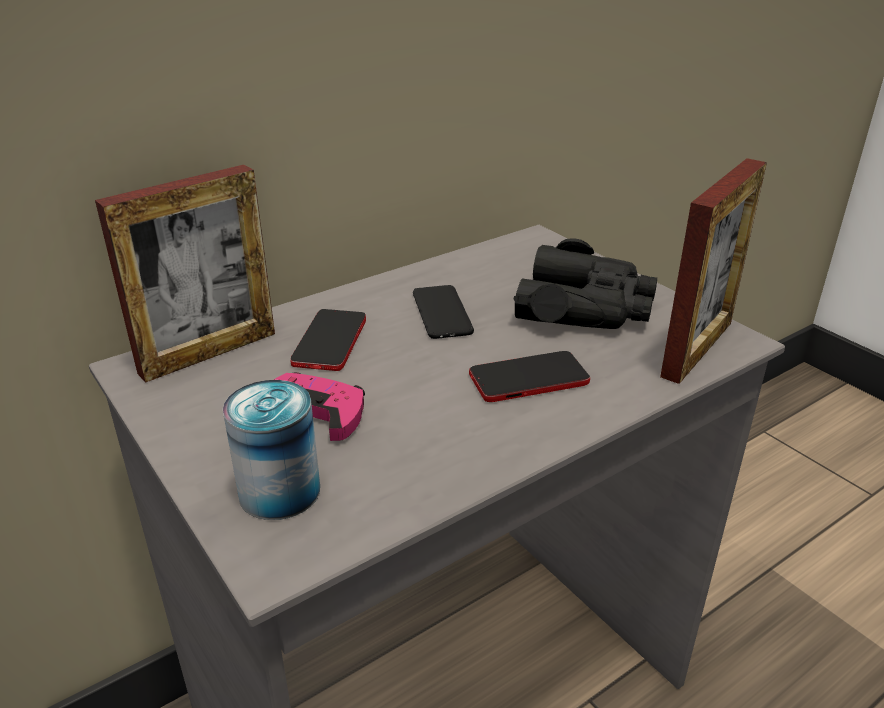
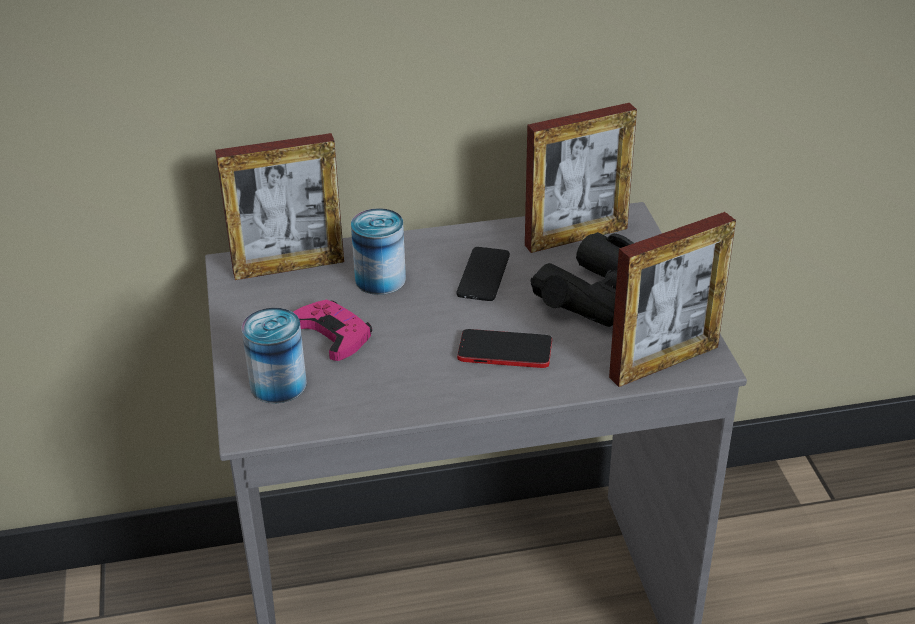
camera: 25 degrees right, 5 degrees up
(330, 341) = (380, 279): phone -> can
(505, 262) = (576, 237): none -> picture frame

